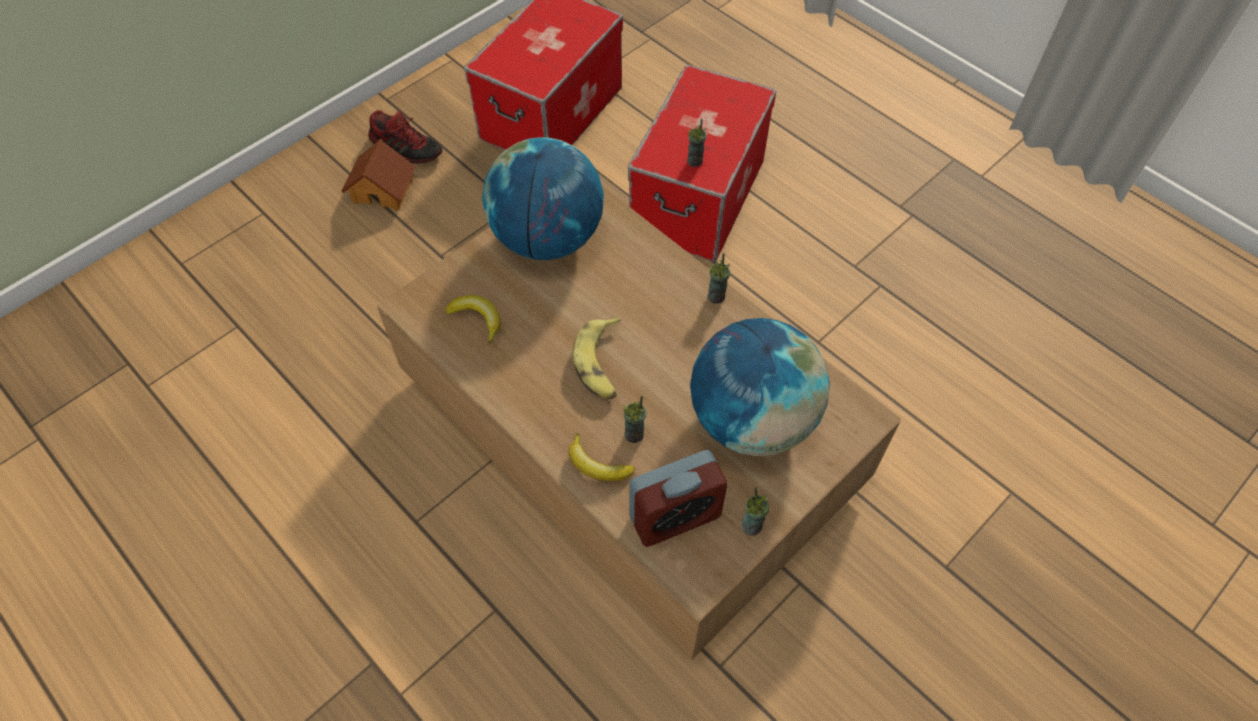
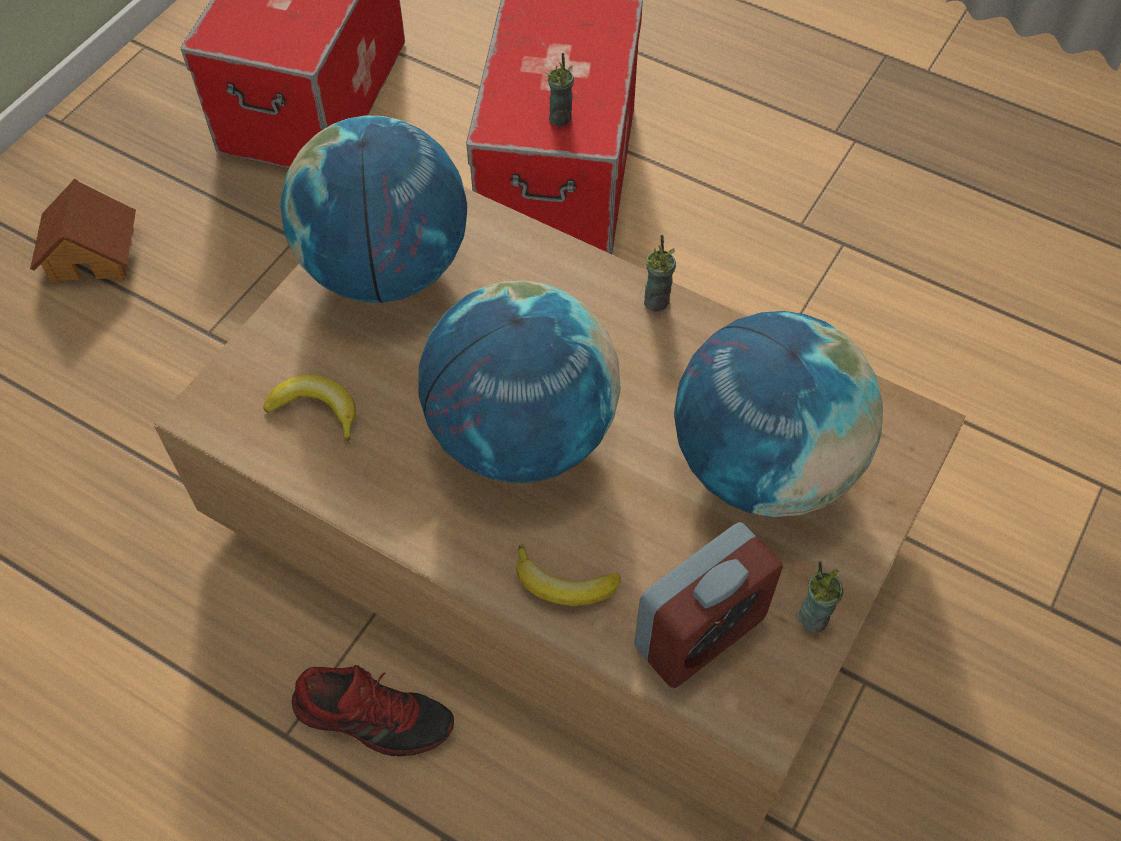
camera: 15 degrees left, 0 degrees up
(407, 147) = (111, 186): shoe -> shoe (374, 716)
(601, 364) = (522, 435): banana -> globe
(634, 434) = (603, 526): cup -> none

